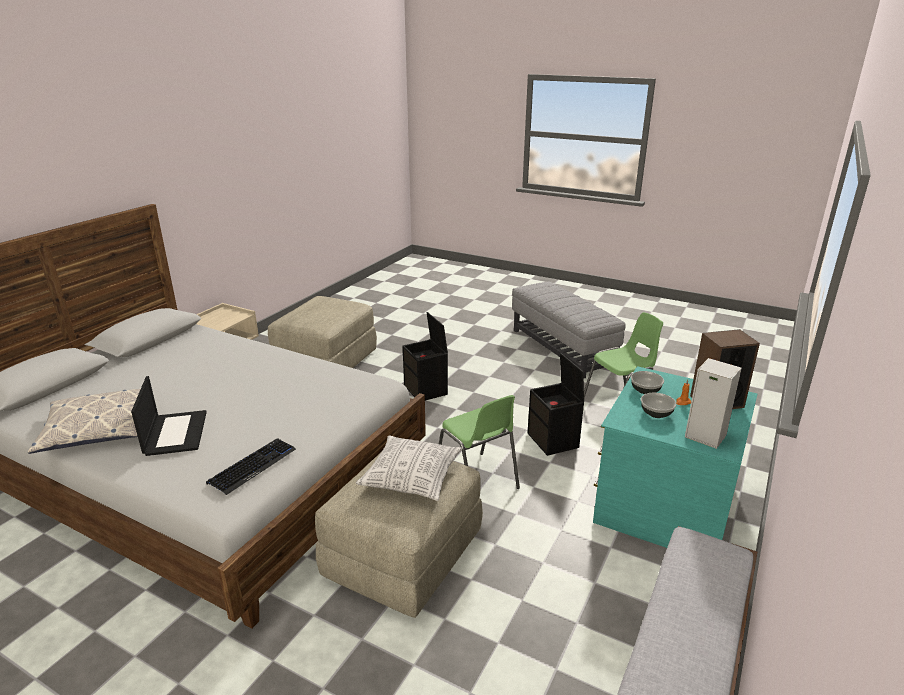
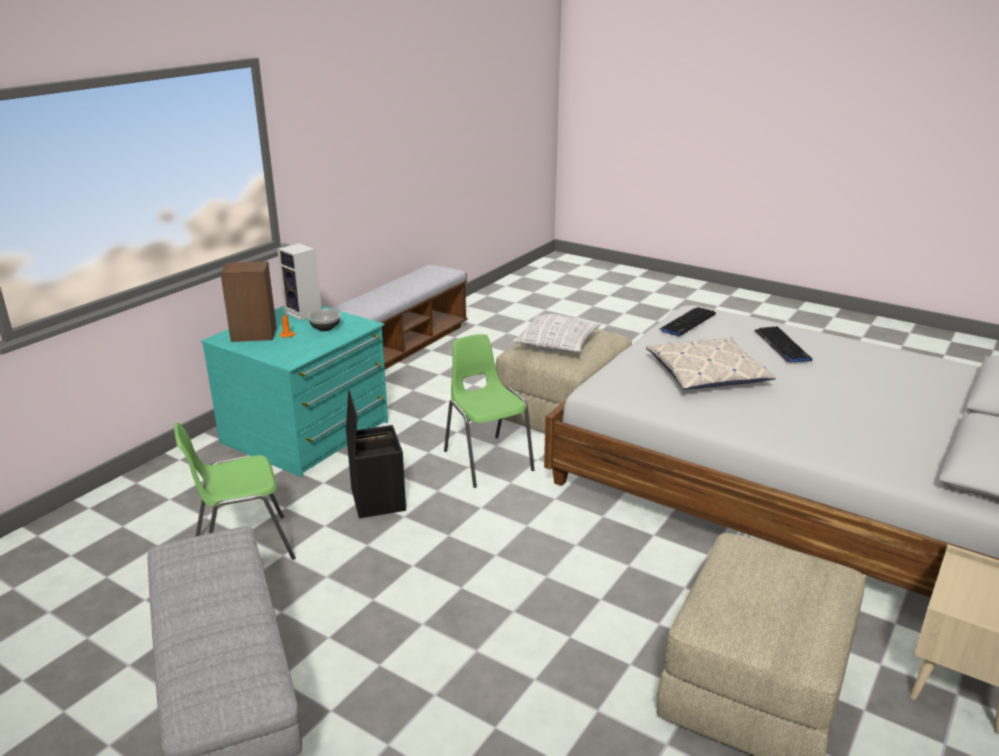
camera: 175 degrees left, 0 degrees up
(96, 429) = (868, 355): pillow -> pillow (707, 374)
(175, 432) = (782, 346): laptop -> keyboard
(426, 390) = (541, 596): black storage box -> none
(645, 390) = (311, 346): bowl -> none

